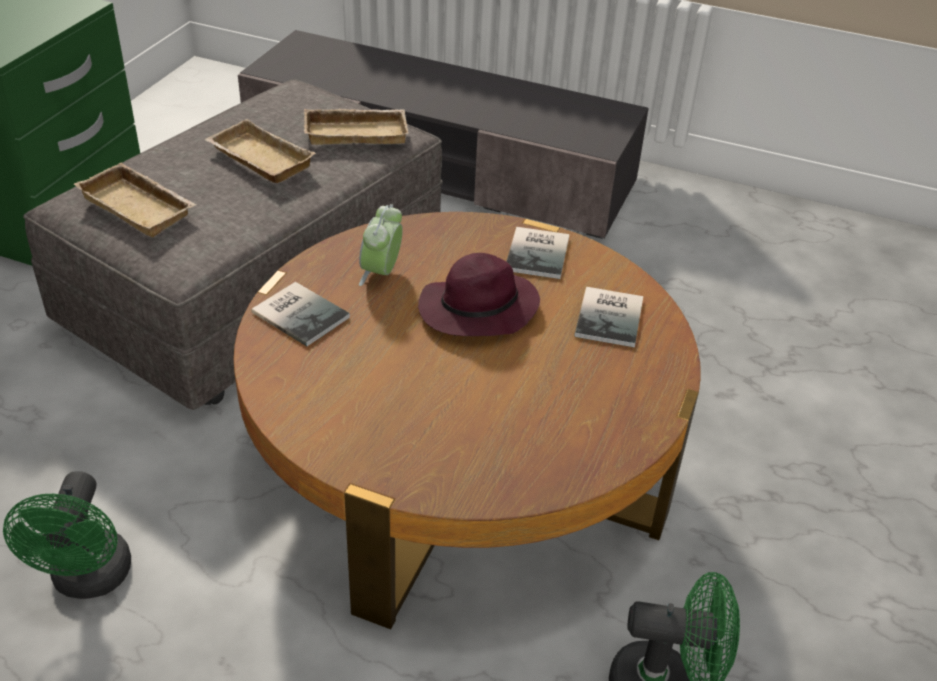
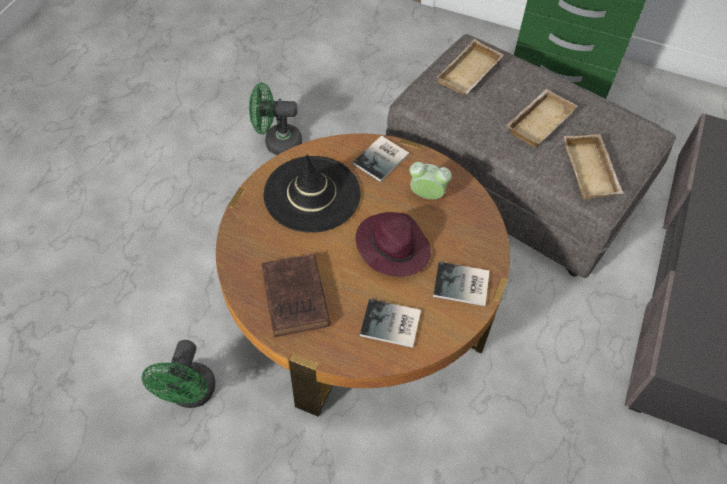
camera: 90 degrees right, 15 degrees up
(370, 394) = (312, 194): none -> black hat
(584, 412) = (295, 299): none -> brown book

